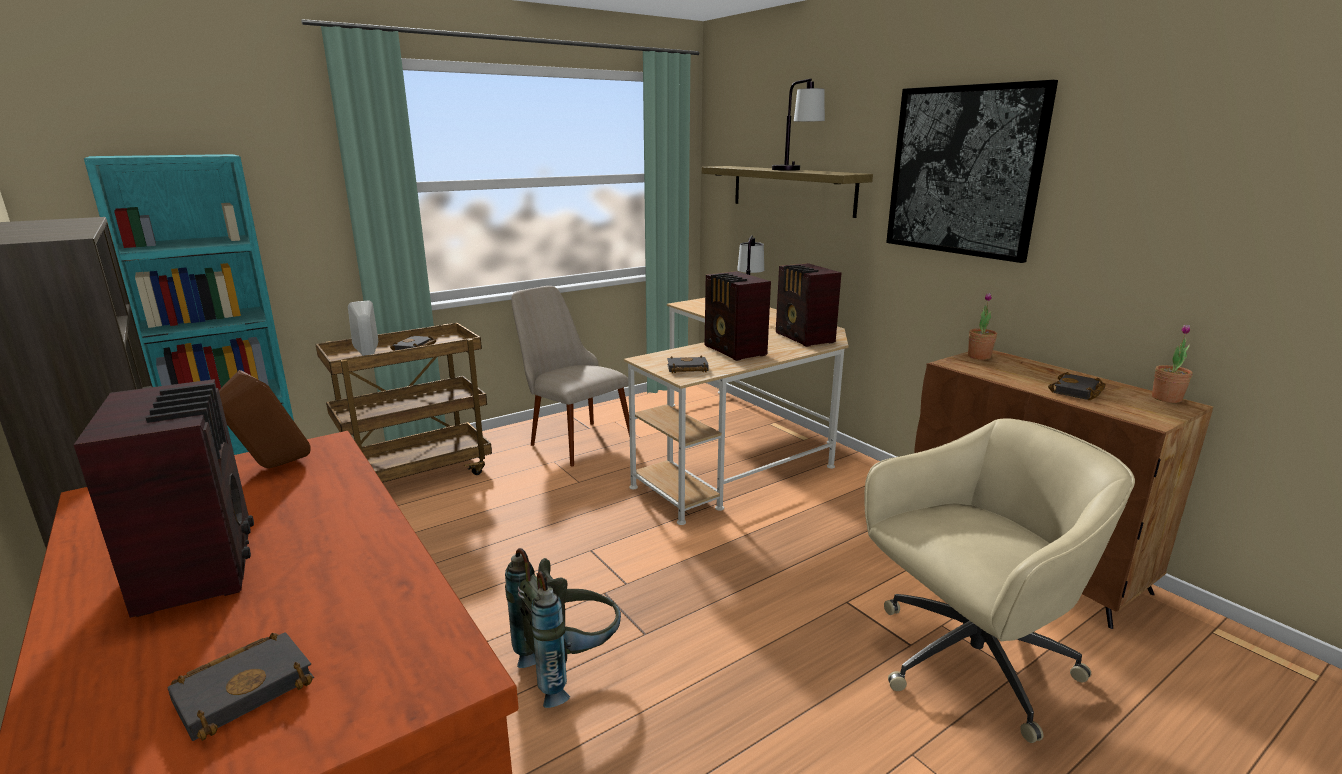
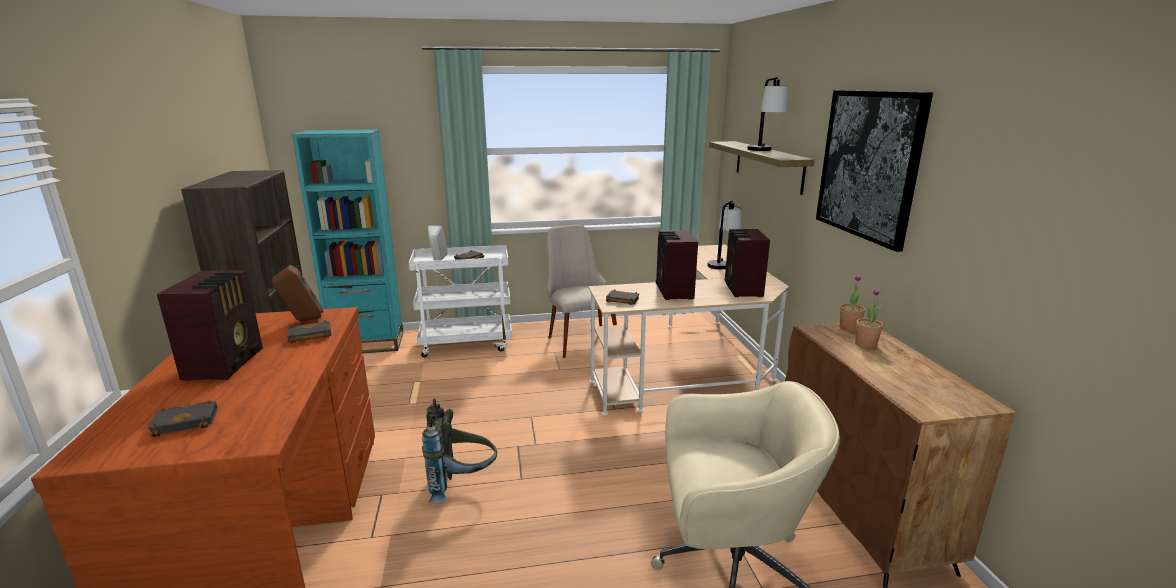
camera: 25 degrees right, 0 degrees up
(418, 474) = (467, 343): brown cart -> white cart
(1077, 392) = (893, 373): black book -> black book (309, 336)
(1166, 398) = (975, 395): potted plant -> potted plant (865, 345)

